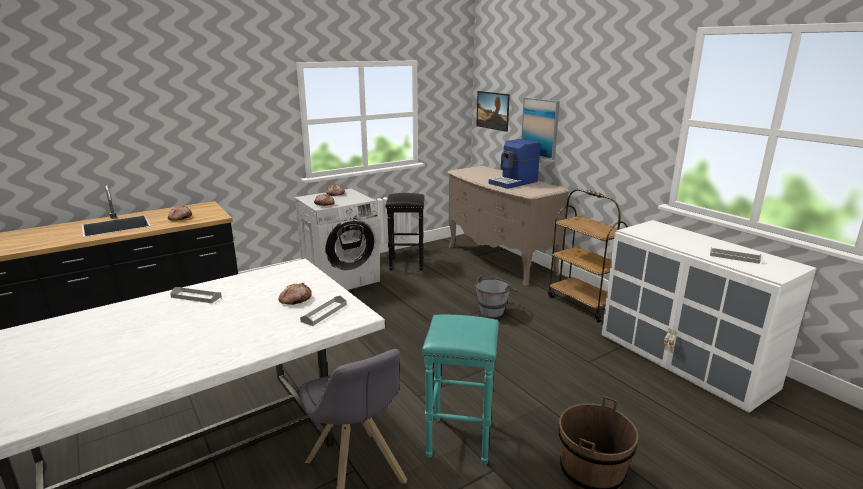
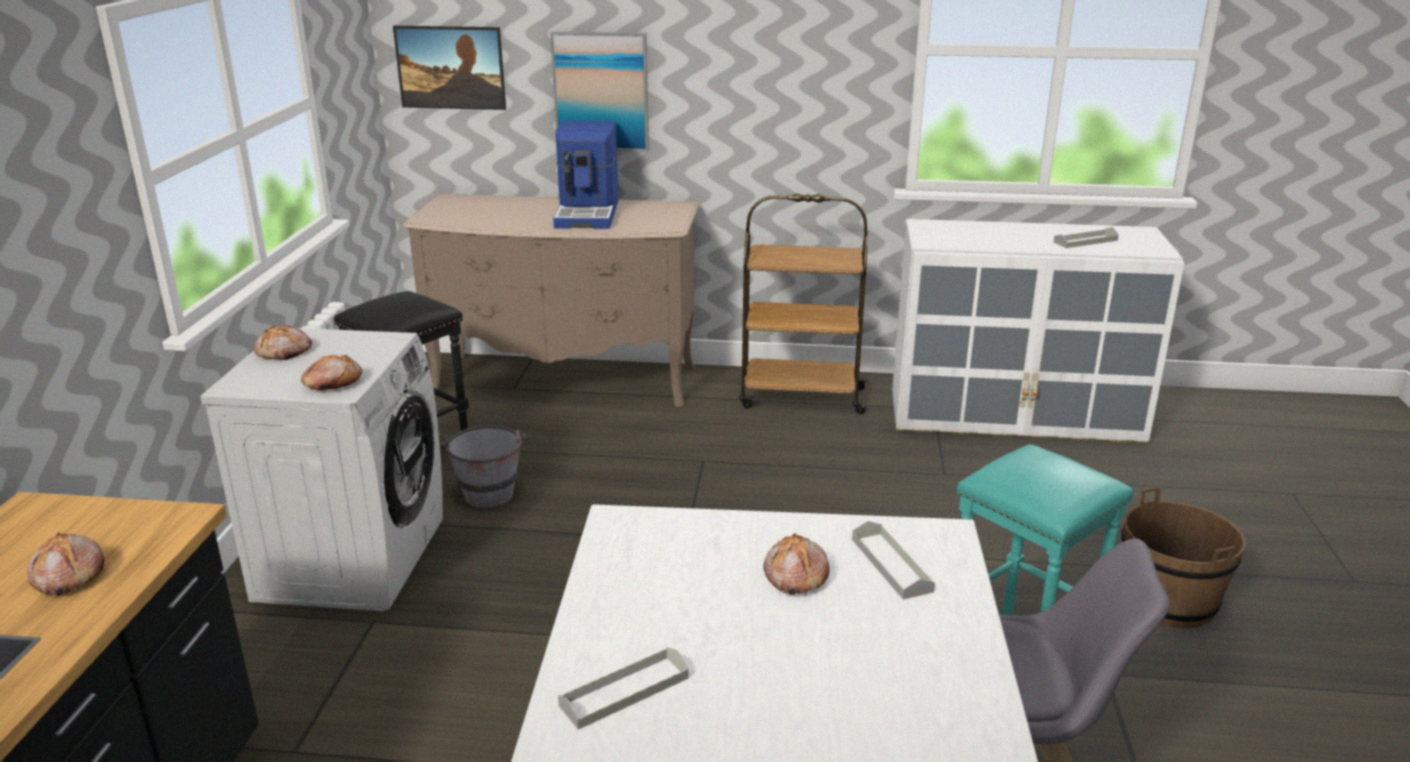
camera: 50 degrees left, 5 degrees up
(494, 310) = (714, 467): grey bucket -> grey bucket (488, 490)

